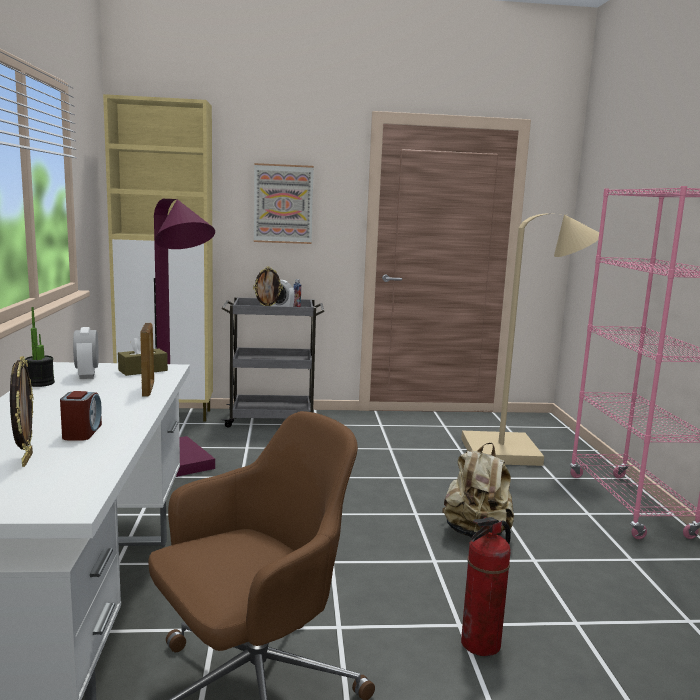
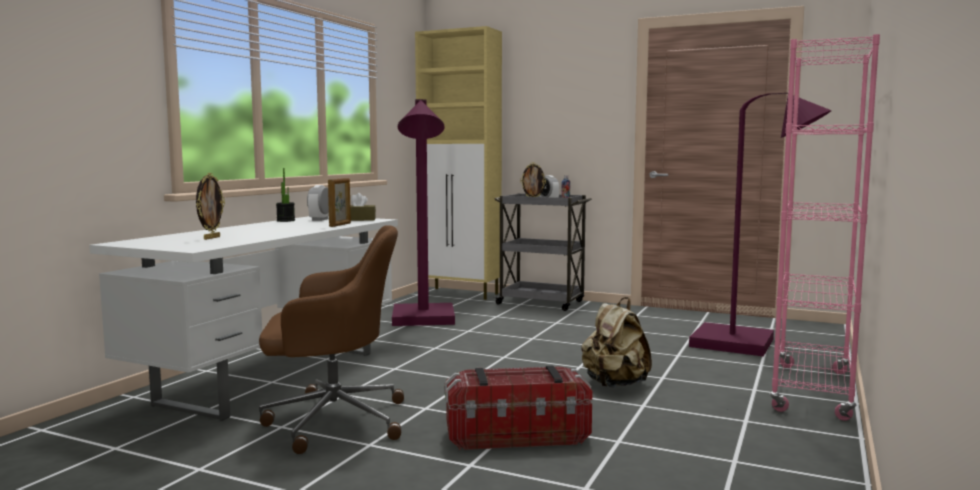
camera: 30 degrees right, 5 degrees down
(82, 432) = (261, 233): alarm clock -> none
(283, 204) = (560, 109): picture -> none
(481, 644) = (516, 435): fire extinguisher -> storage box
(514, 452) = (746, 344): beige floor lamp -> purple floor lamp

